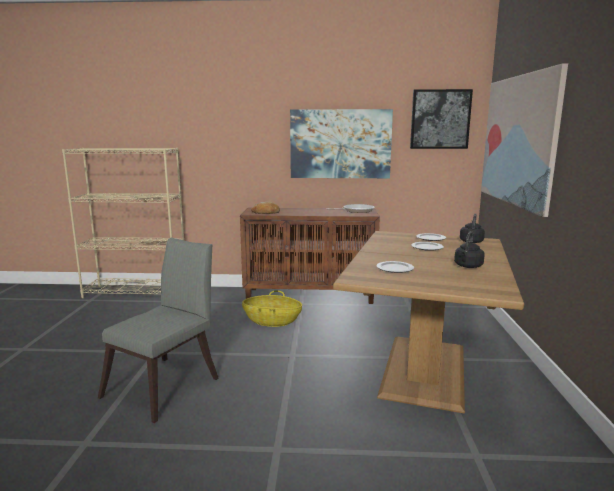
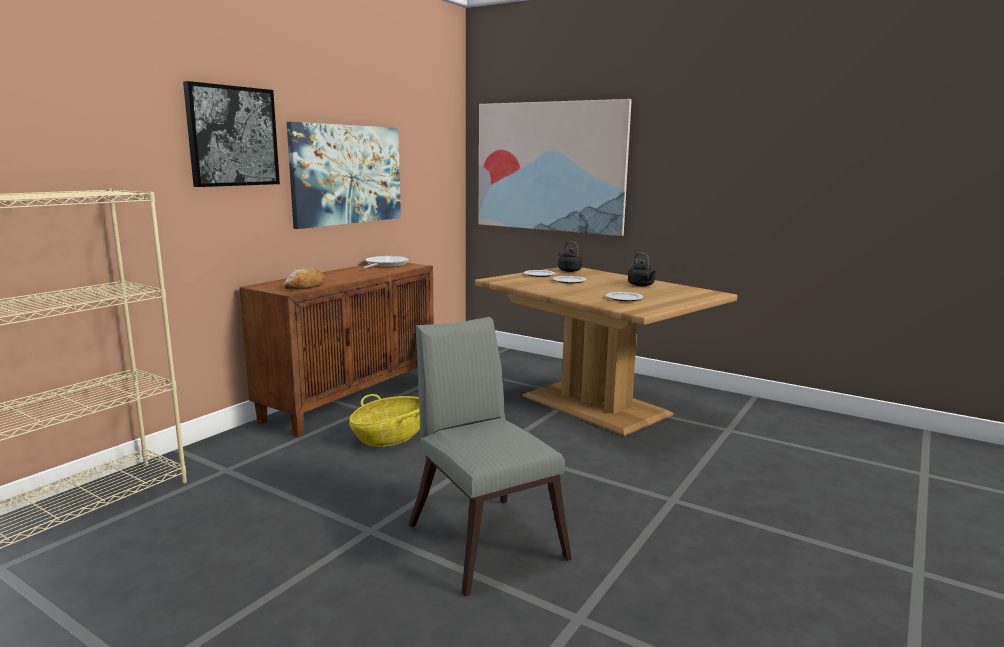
camera: 60 degrees left, 0 degrees up
(440, 119) = (433, 142): picture -> picture (232, 136)

